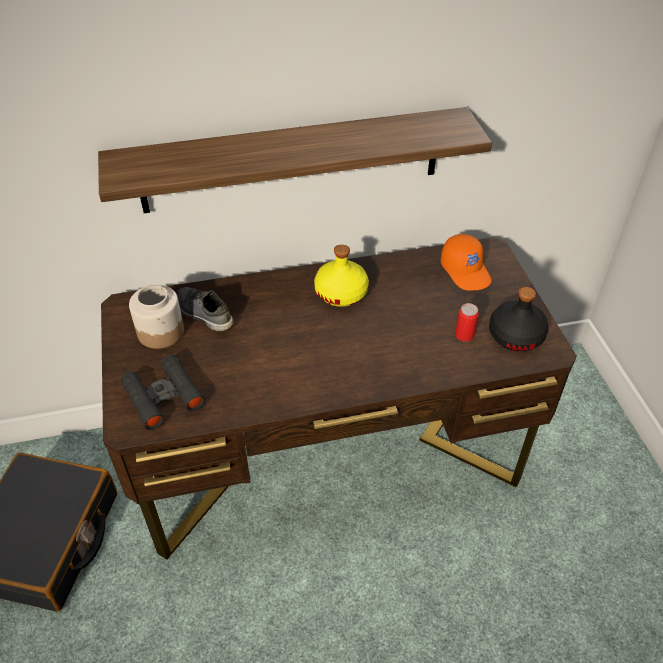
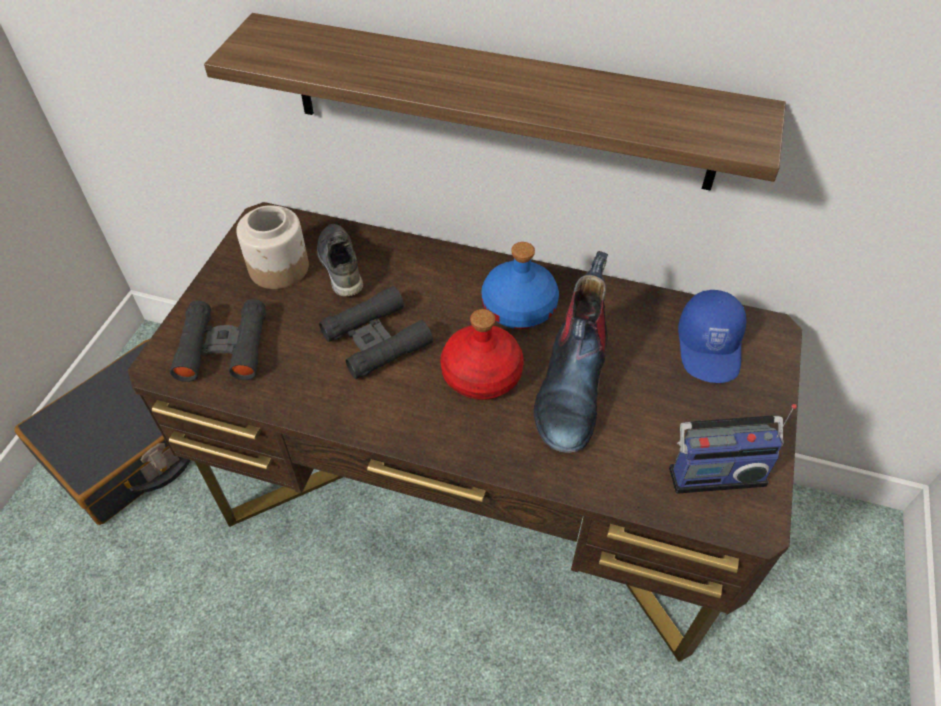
camera: 30 degrees right, 5 degrees up
(266, 348) = (376, 340): none -> black binoculars
(341, 292) = (519, 307): yellow bottle -> blue bottle
(348, 340) = (482, 374): none -> red bottle
(406, 324) = (571, 386): none -> boot
(464, 335) = (640, 437): can -> none
(466, 271) = (710, 347): orange cap -> blue cap
(515, 335) = (715, 472): black bottle -> radio

